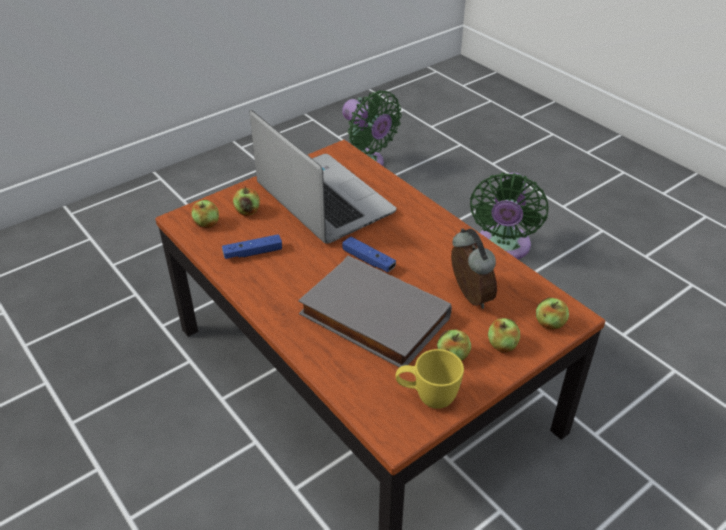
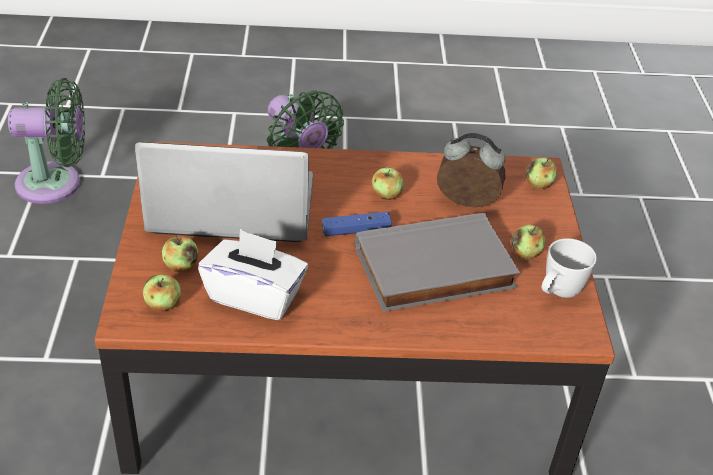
camera: 55 degrees left, 0 degrees up
(253, 253) = (255, 296): blue game controller -> white tissue box
(427, 397) = (557, 293): yellow mug -> white mug
(502, 345) = (538, 221): apple -> apple (386, 195)

